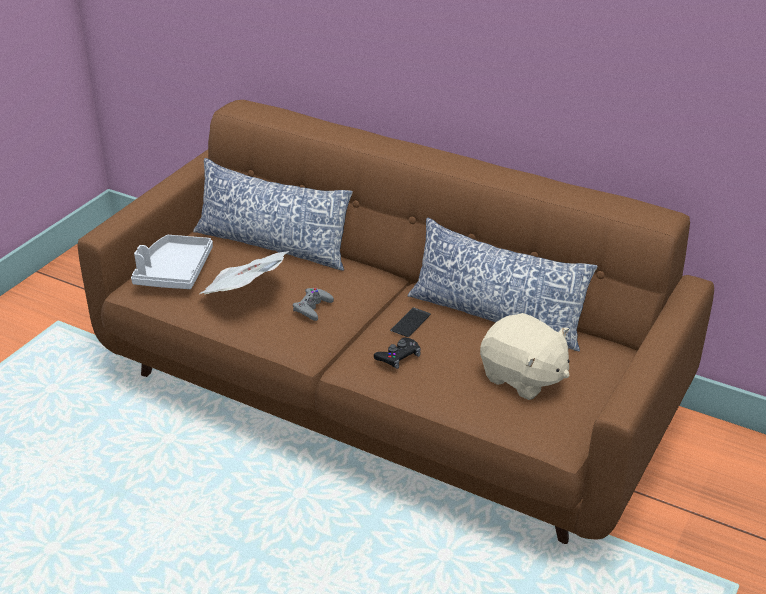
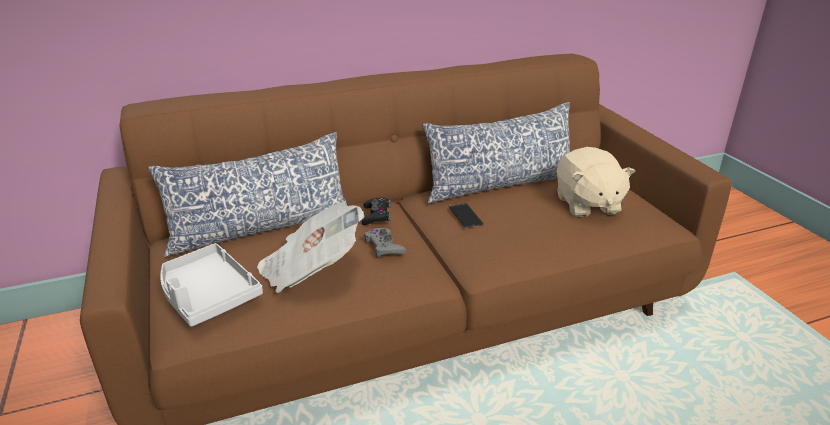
camera: 50 degrees left, 5 degrees down
(398, 356) = (503, 239): black game controller -> black game controller (376, 215)
(523, 378) = (587, 204): beige plush toy -> beige plush toy turned 90 degrees clockwise

